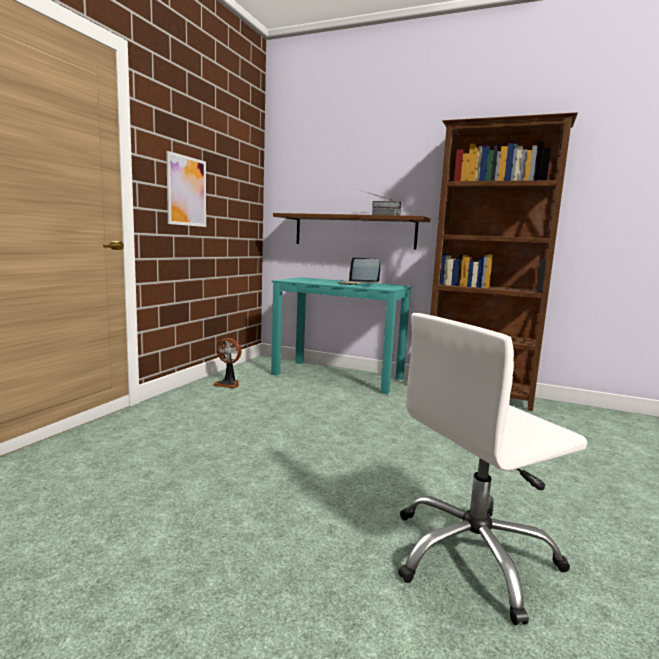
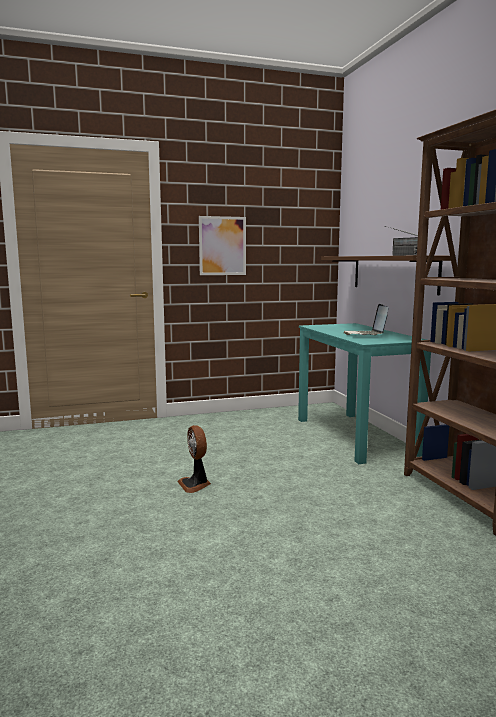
camera: 50 degrees right, 0 degrees up
(228, 384) = (247, 419): fan -> fan (195, 484)
(473, 556) = (104, 578): white office chair -> none

